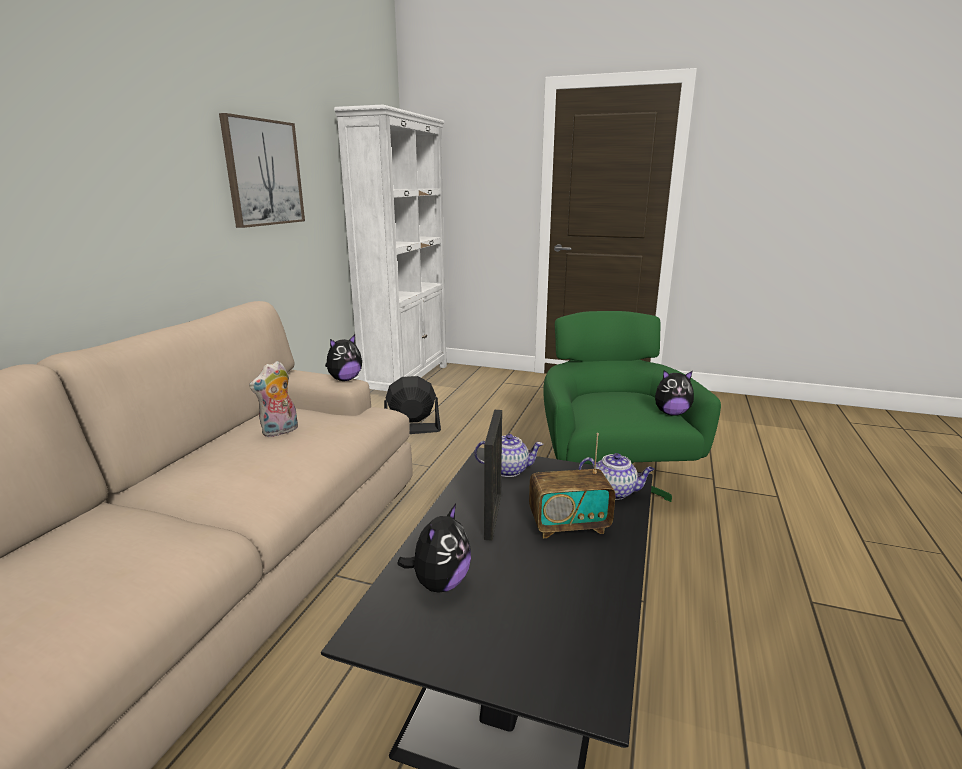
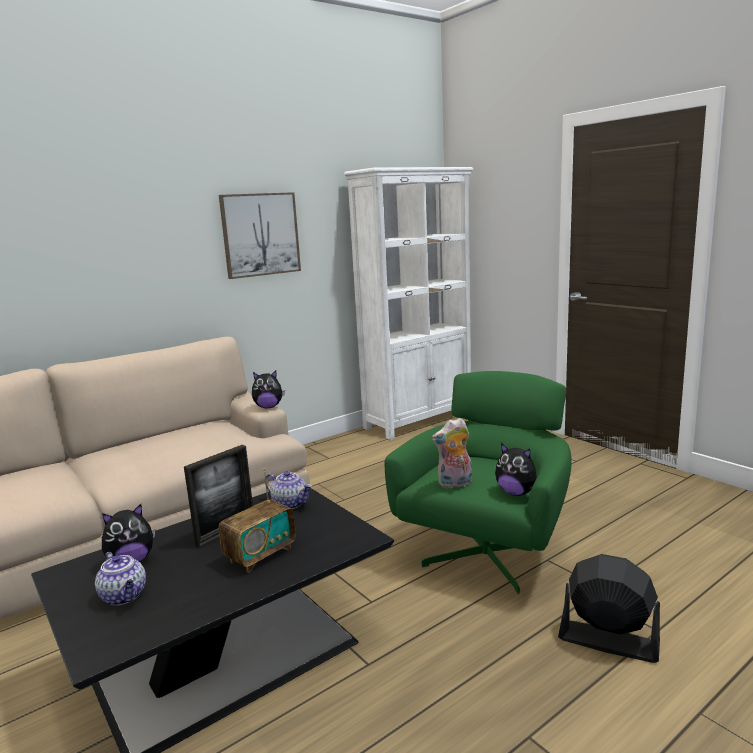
camera: 35 degrees right, 5 degrees down
(280, 431) = (190, 439): plush toy -> plush toy (455, 484)
(412, 429) = (369, 465): black fan -> black fan (607, 641)
(568, 525) = (260, 555): radio -> radio turned 75 degrees counterclockwise
(614, 492) = (336, 543): teapot -> teapot (124, 596)

